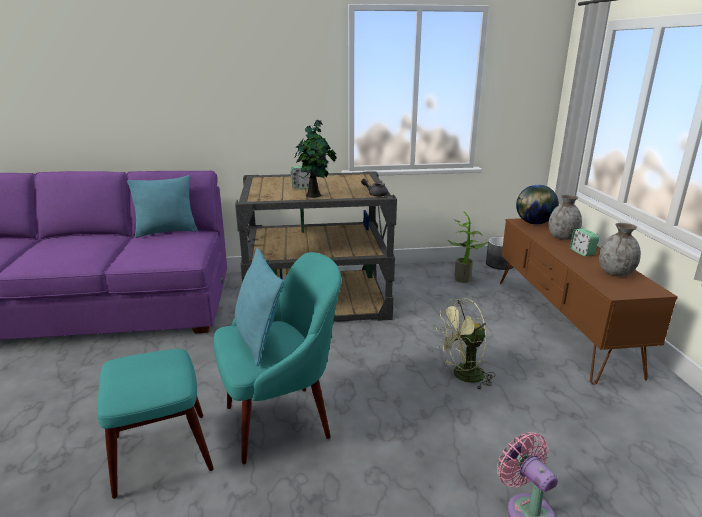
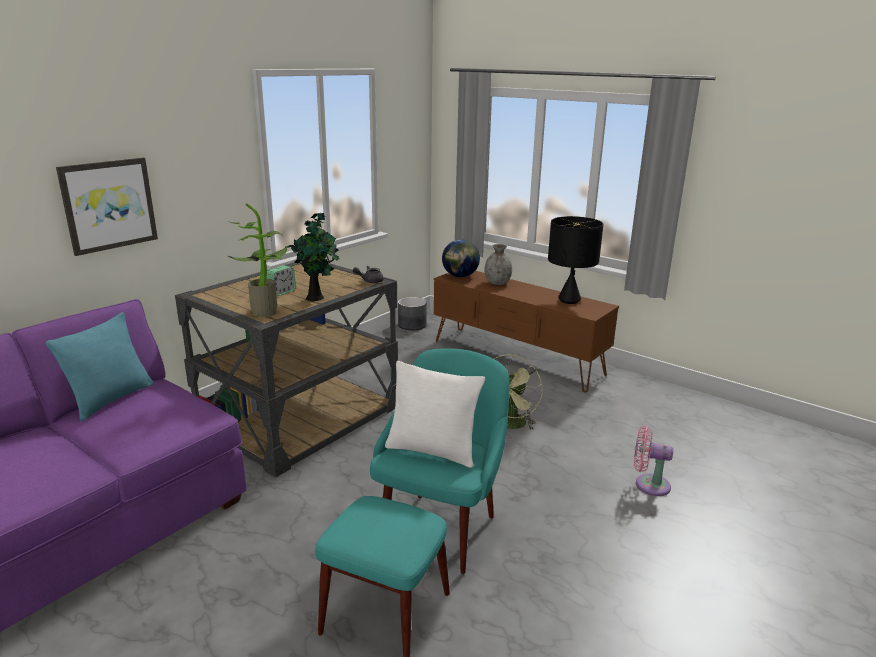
camera: 45 degrees left, 0 degrees up
(214, 102) = (109, 205): none -> picture
(258, 340) = (432, 451): turquoise pillow -> white pillow
(464, 278) = (403, 348): potted plant -> potted plant (266, 311)
(582, 252) = (528, 291): alarm clock -> none
(615, 273) = (569, 301): grey vase -> black table lamp

